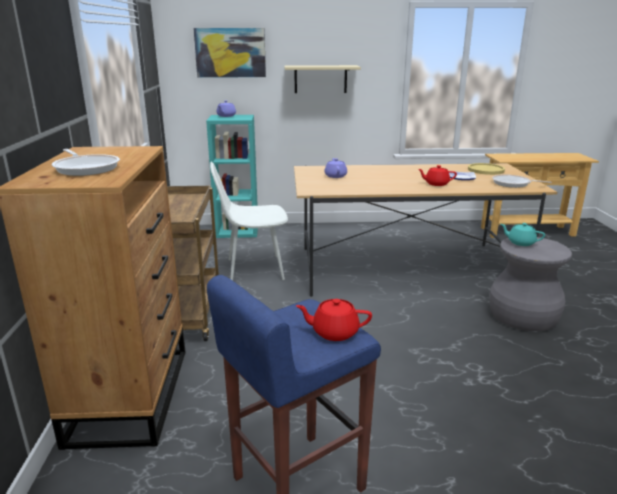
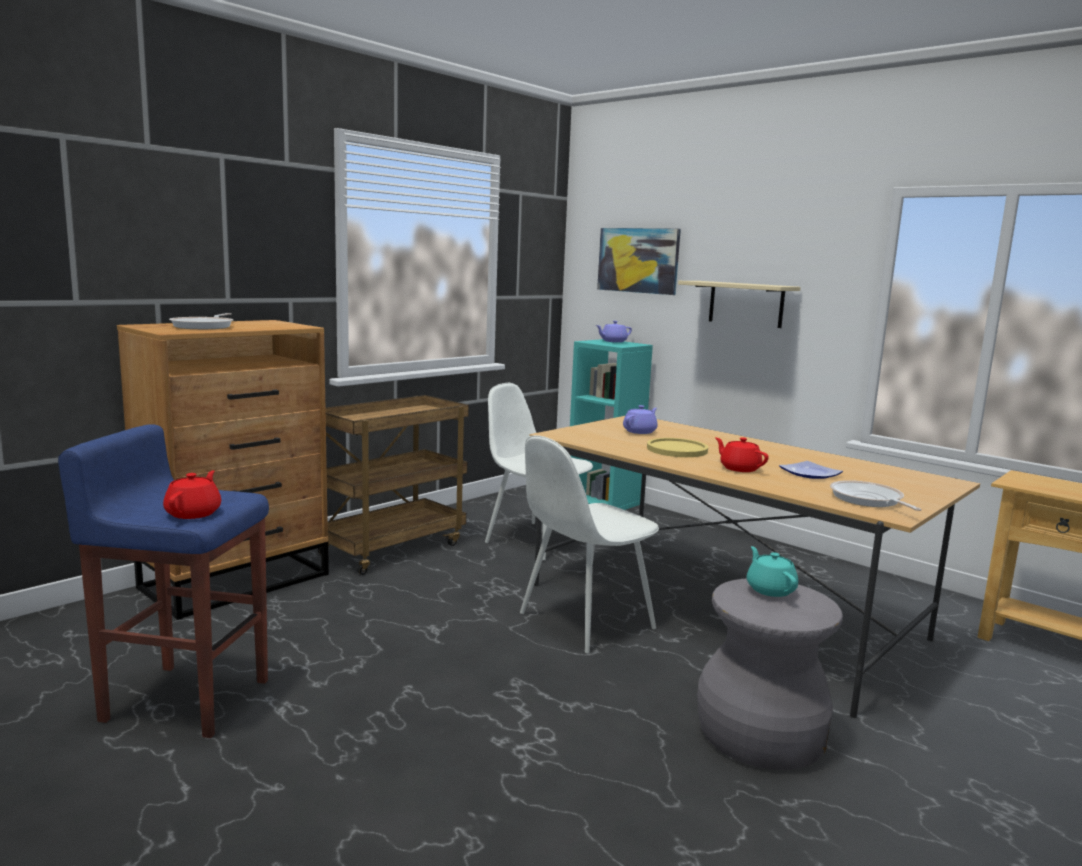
camera: 45 degrees right, 10 degrees down
(334, 332) = (194, 513): red teapot -> red teapot turned 45 degrees clockwise
(372, 303) = (583, 621): none -> white chair
(486, 170) = (894, 478): yellow plate -> yellow plate (677, 449)

